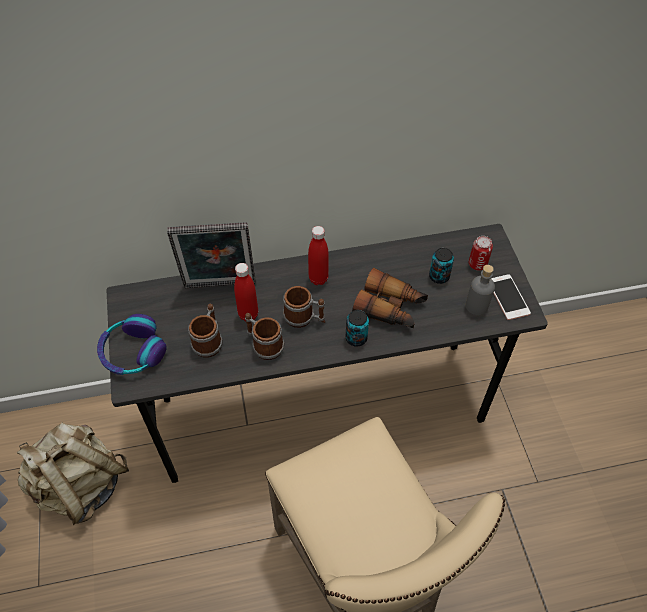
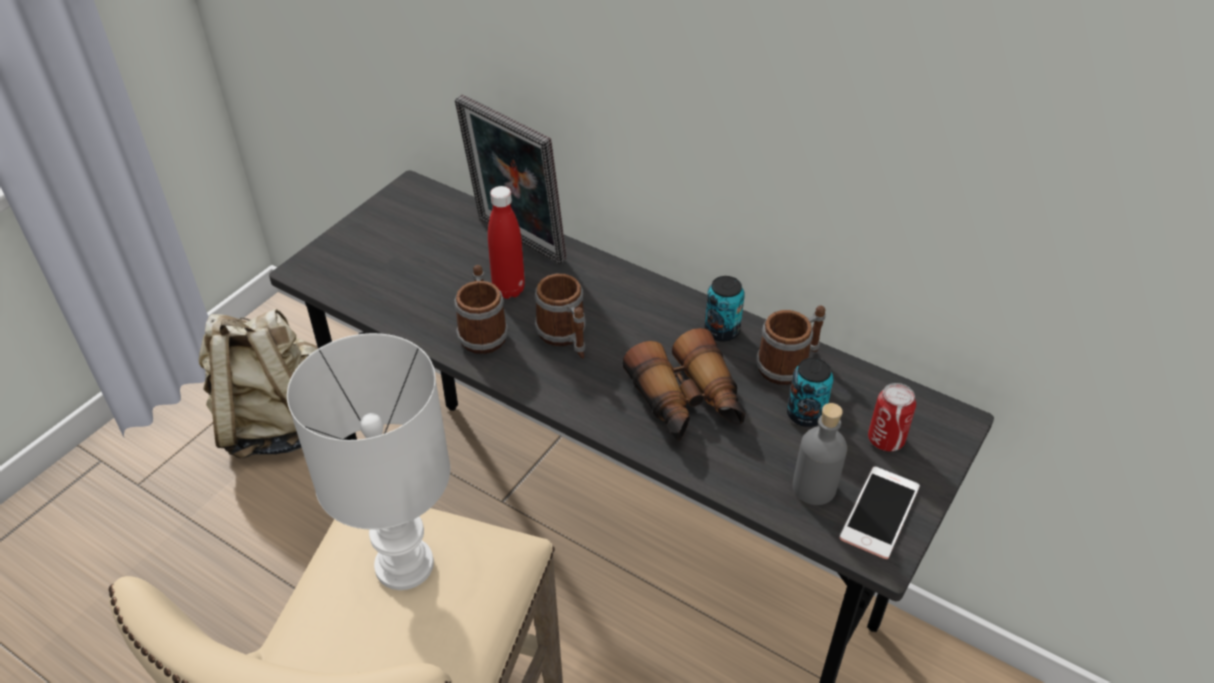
camera: 45 degrees right, 10 degrees down
(132, 352) = (349, 243): headphones -> none
(209, 341) = (433, 286): mug -> mug (789, 364)
(318, 279) = (639, 309): red bottle -> none
(346, 481) = (402, 566): none -> white table lamp
(356, 338) = (597, 403): can -> can (722, 331)

